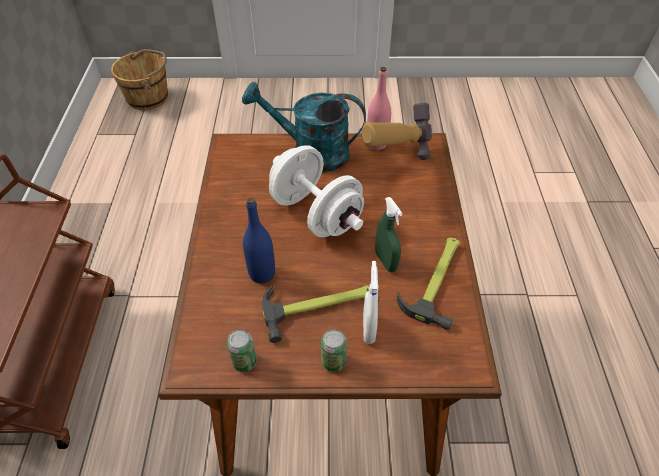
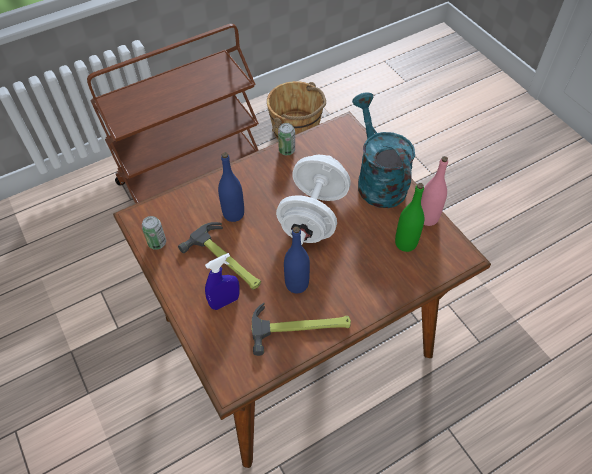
camera: 60 degrees right, 5 degrees up
(148, 97) = (452, 62): brown bucket -> brown bucket (296, 130)
(333, 362) = (185, 293): can -> can (287, 150)
(368, 329) = (225, 302): white spray bottle -> blue spray bottle
(386, 261) = (297, 284): green spray bottle -> blue bottle
(393, 168) = (405, 243): hammer -> green bottle

